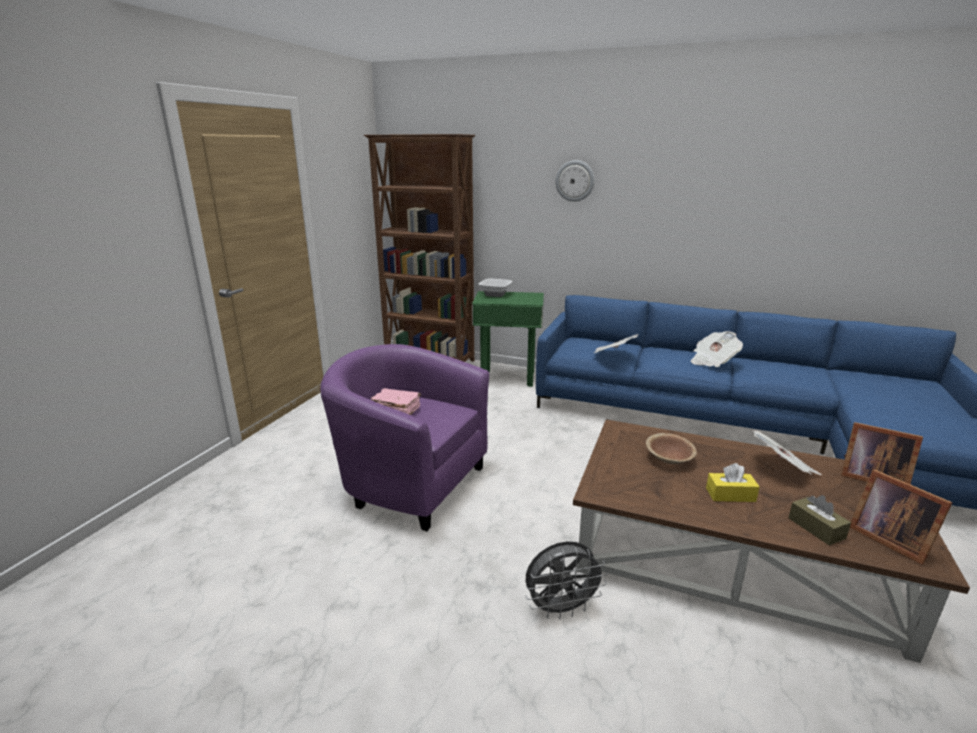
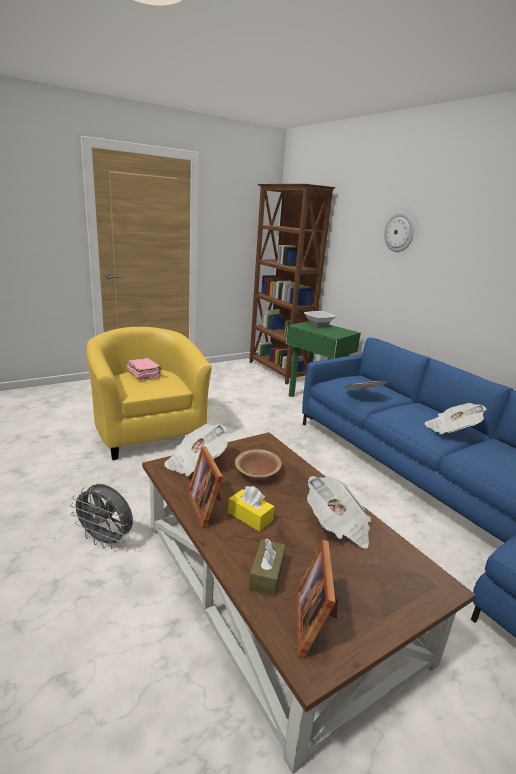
camera: 35 degrees right, 0 degrees up
(410, 482) = (147, 432): purple armchair -> yellow armchair
(613, 475) = (196, 463): none -> newspaper
(869, 477) = (416, 577): picture frame -> picture frame (207, 506)

